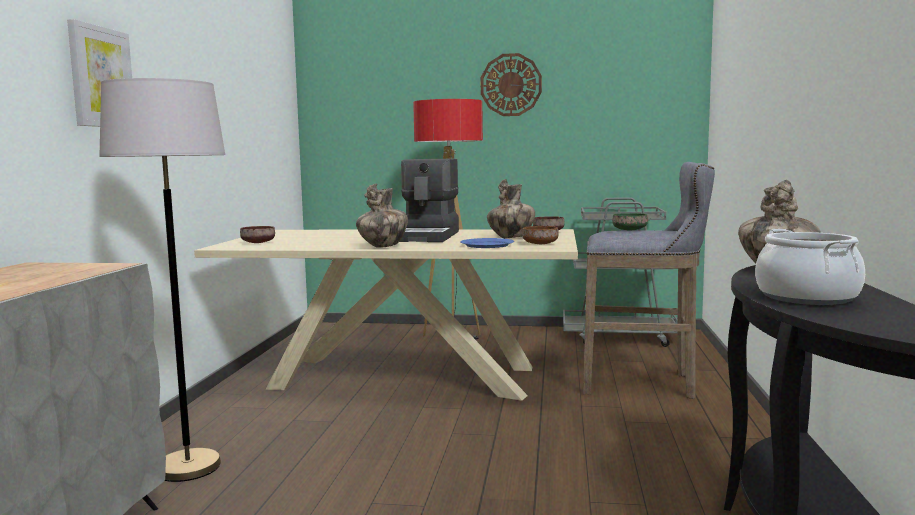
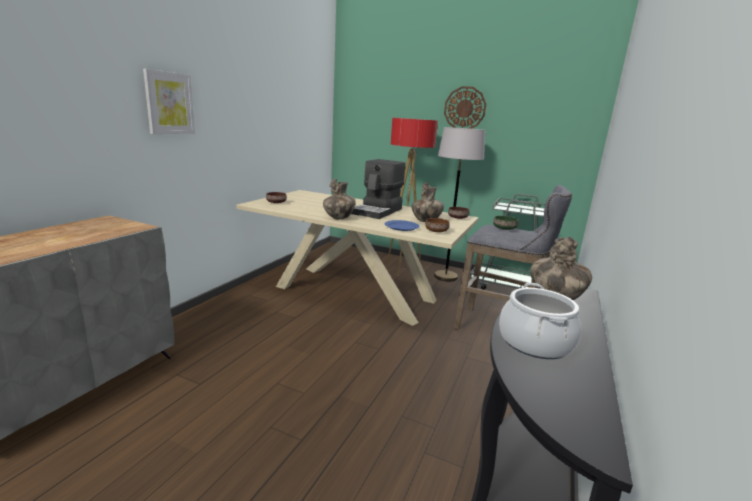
camera: 15 degrees right, 10 degrees up
(188, 467) = (202, 333): grey floor lamp -> grey floor lamp (445, 276)

